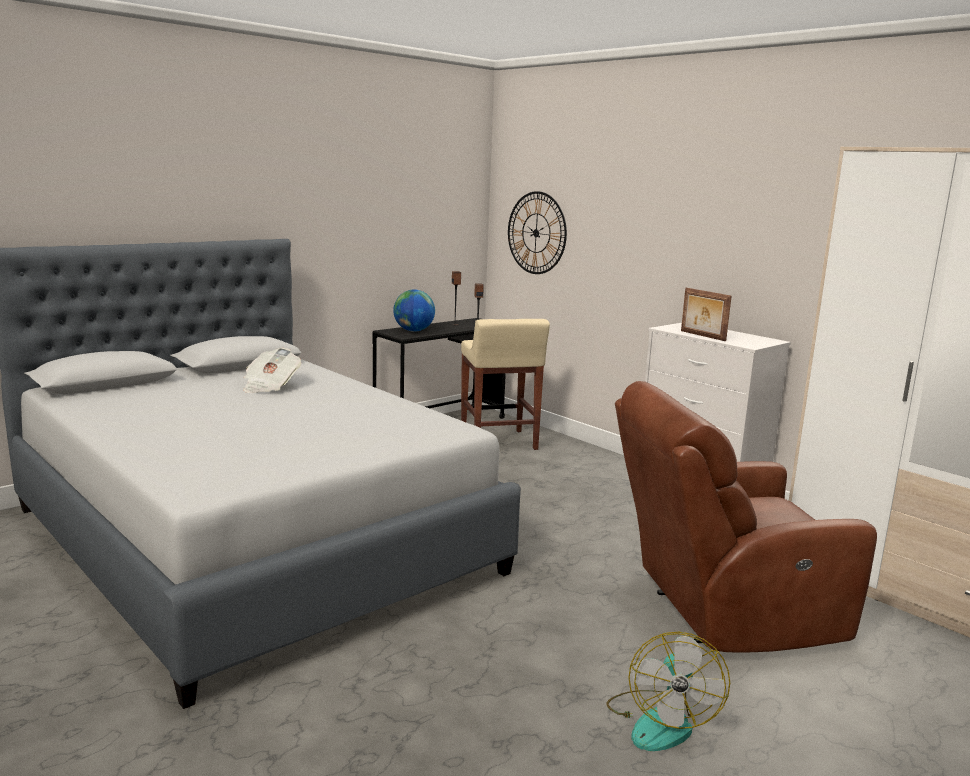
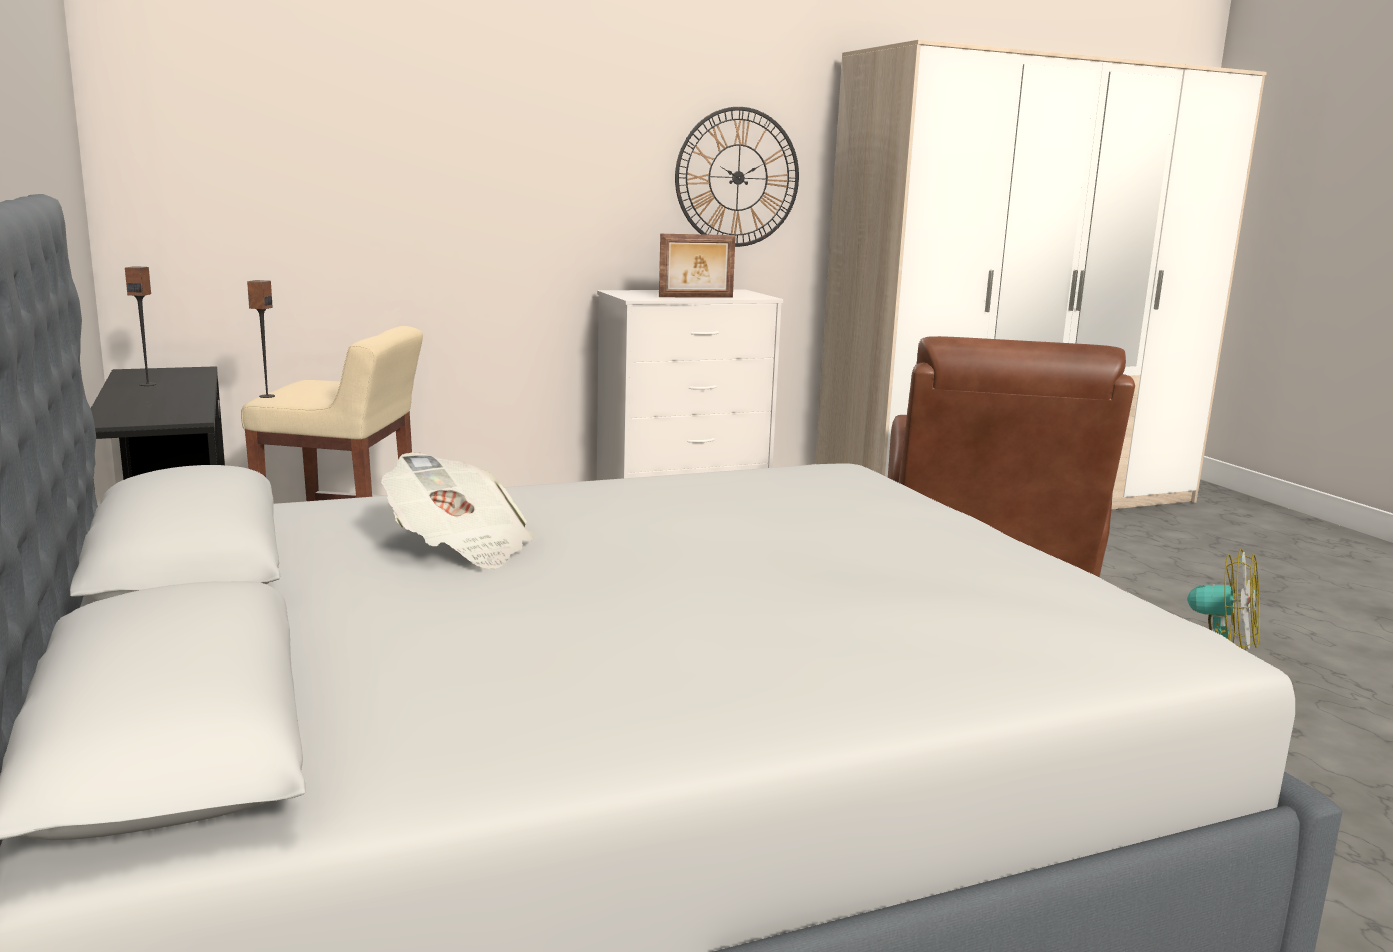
camera: 70 degrees left, 0 degrees up
(413, 331) = (151, 408): globe -> none
(536, 233) = (245, 175): wall clock -> wall clock (738, 177)

